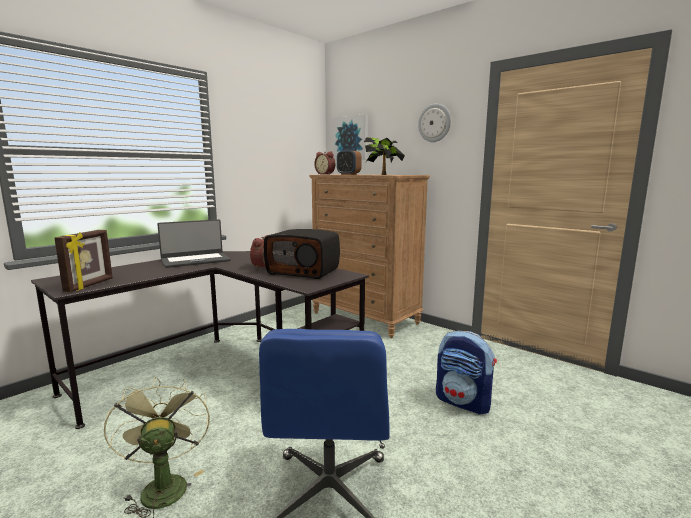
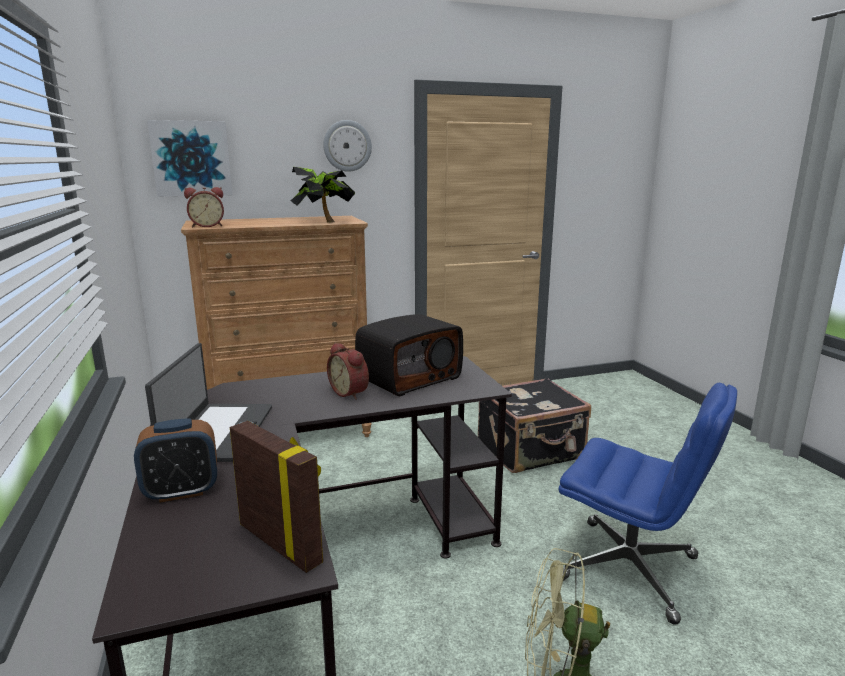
camera: 60 degrees left, 5 degrees up
(348, 174) = (252, 223): alarm clock -> alarm clock (182, 491)
(463, 402) = (531, 451): backpack -> black suitcase

